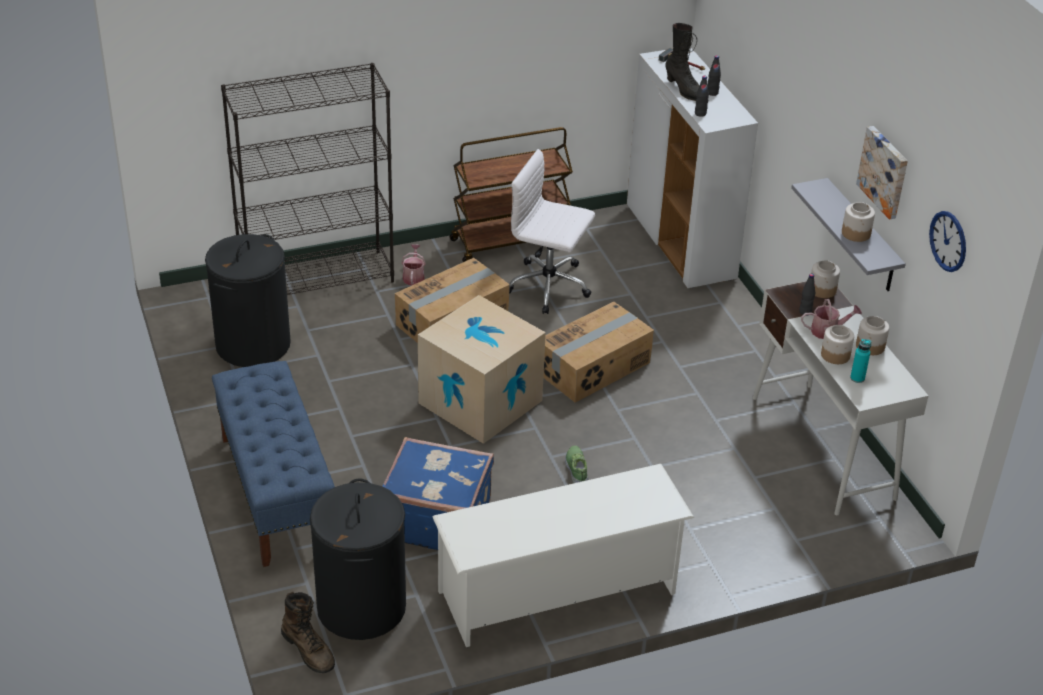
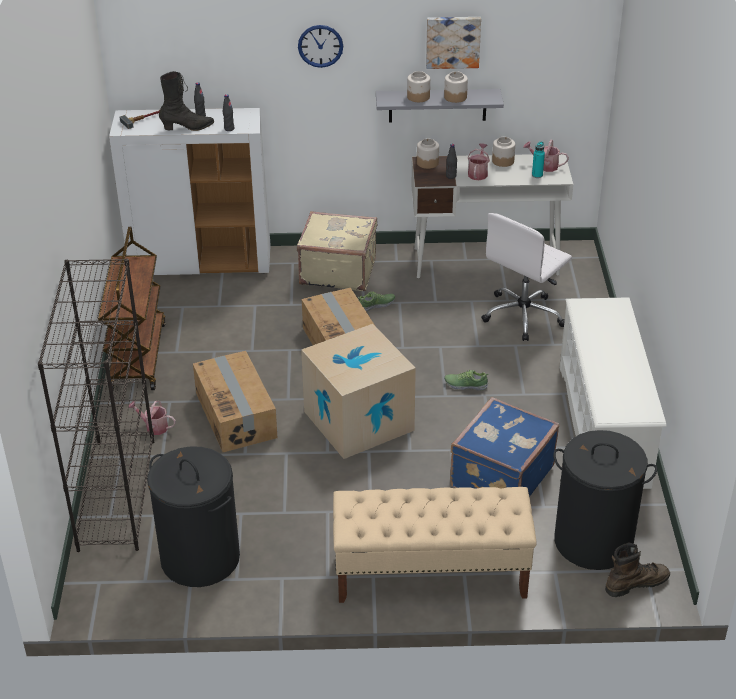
camera: 70 degrees left, 0 degrees up
(276, 492) = (430, 574): blue bench -> beige bench
(550, 286) = (219, 347): white office chair -> white office chair (524, 315)
(681, 376) = (376, 305): none -> shoe
(727, 336) = (338, 270): none -> beige suitcase
(835, 355) = (507, 177): jar -> jar (418, 97)
(884, 382) = (545, 166): none -> watering can
(948, 241) = (547, 42): wall clock -> wall clock (320, 46)

